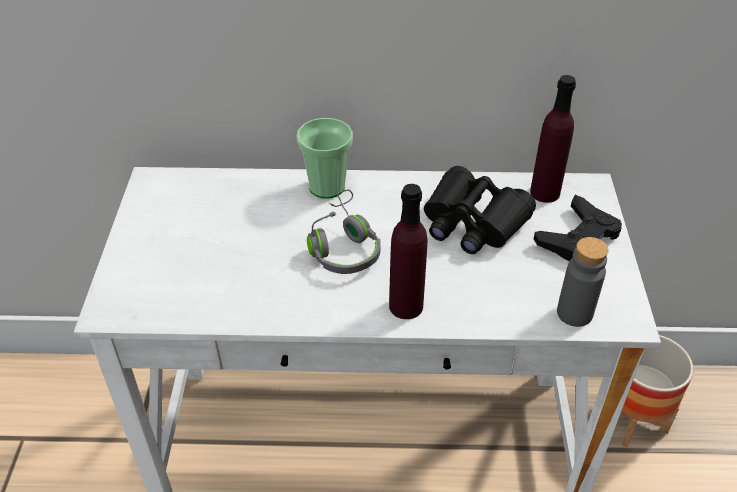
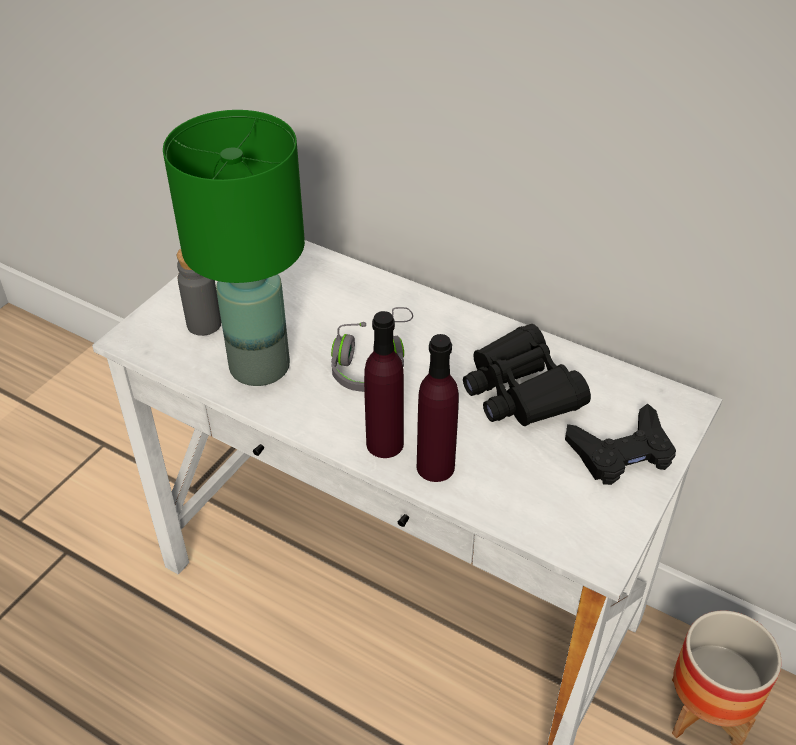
camera: 30 degrees right, 0 degrees up
(251, 286) = (261, 366): none -> green table lamp
(327, 187) = (404, 300): cup -> none
(545, 192) = (626, 390): purple bottle -> purple bottle (435, 467)
(574, 313) = (549, 524): grey bottle -> grey bottle (204, 324)

